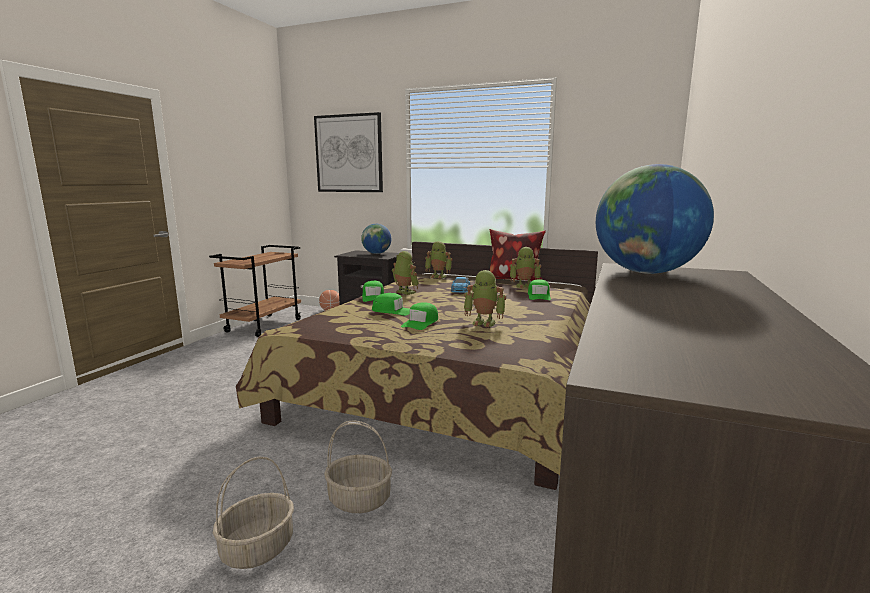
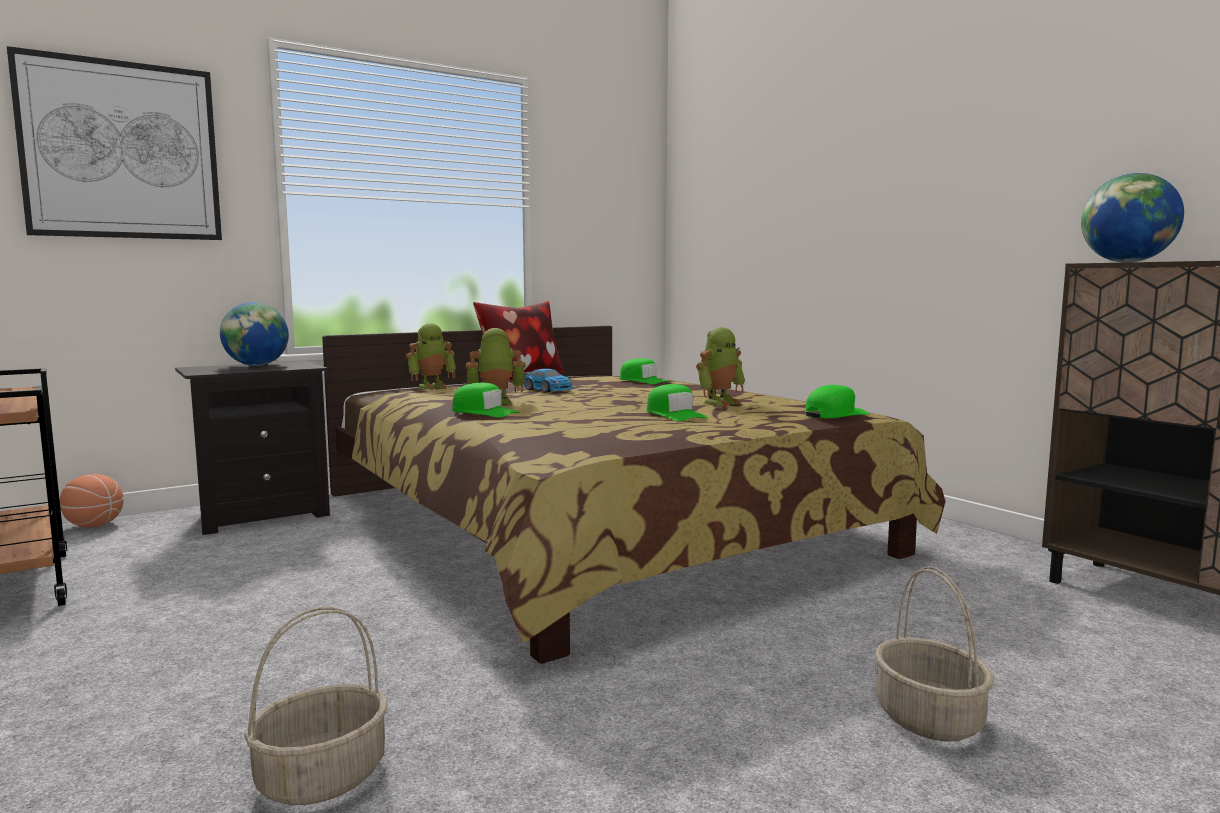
camera: 55 degrees left, 5 degrees down
(360, 499) = (858, 638): basket -> basket (322, 776)
(392, 311) = (590, 415): green cap -> green cap (835, 414)
(524, 286) = (587, 377): toy robot -> none

